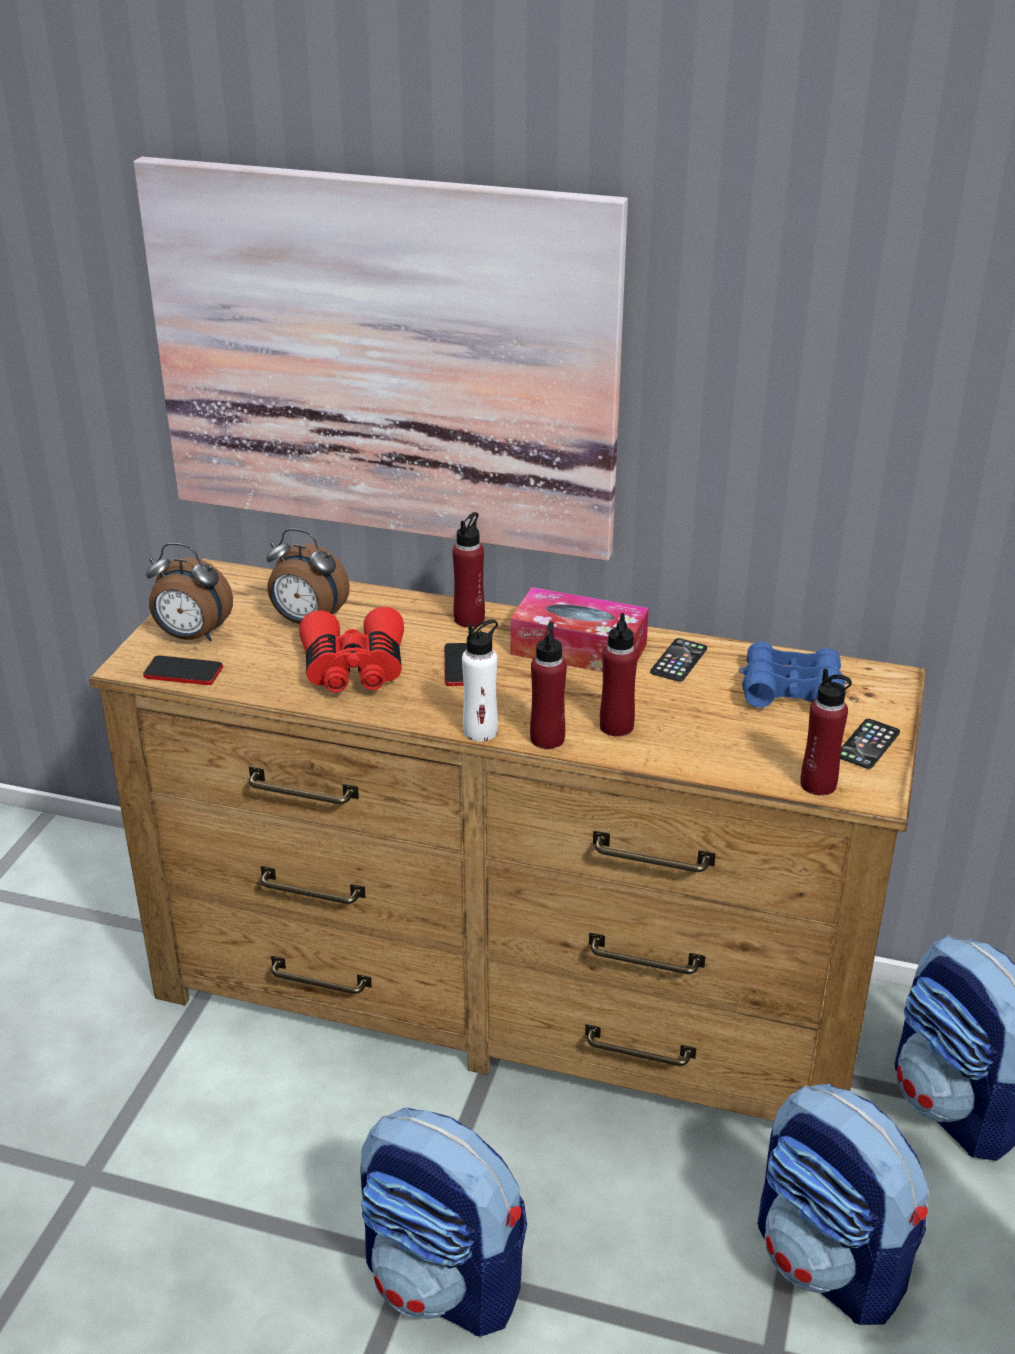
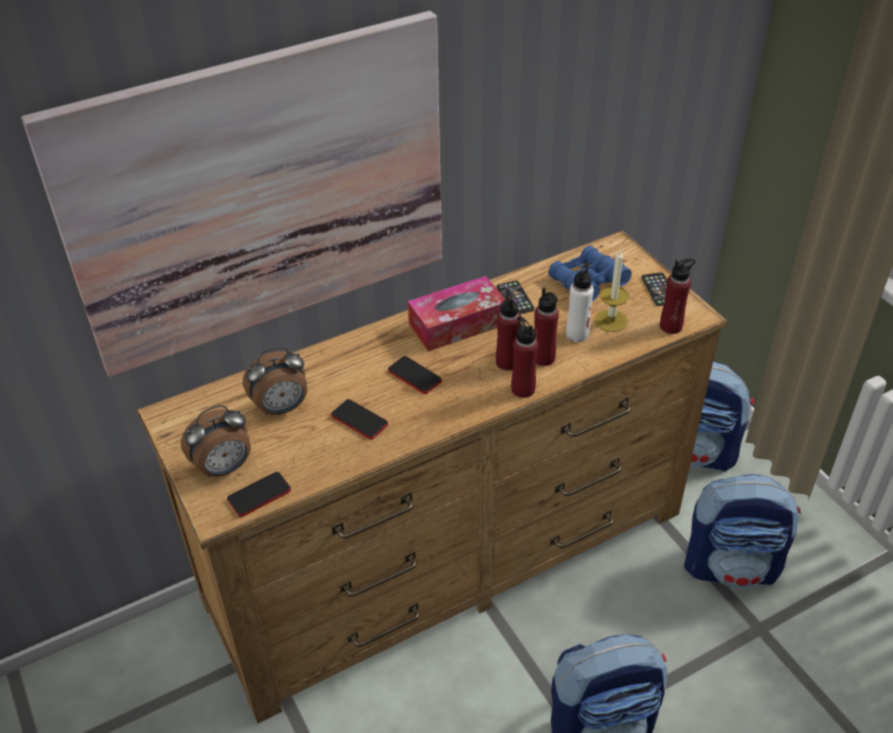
camera: 45 degrees left, 10 degrees up
(354, 669) = (359, 420): red binoculars -> phone
(469, 619) = (372, 343): red bottle -> red bottle (507, 362)
(480, 731) = (485, 409): white bottle -> white bottle (577, 334)
(753, 738) = (611, 320): none -> candle

